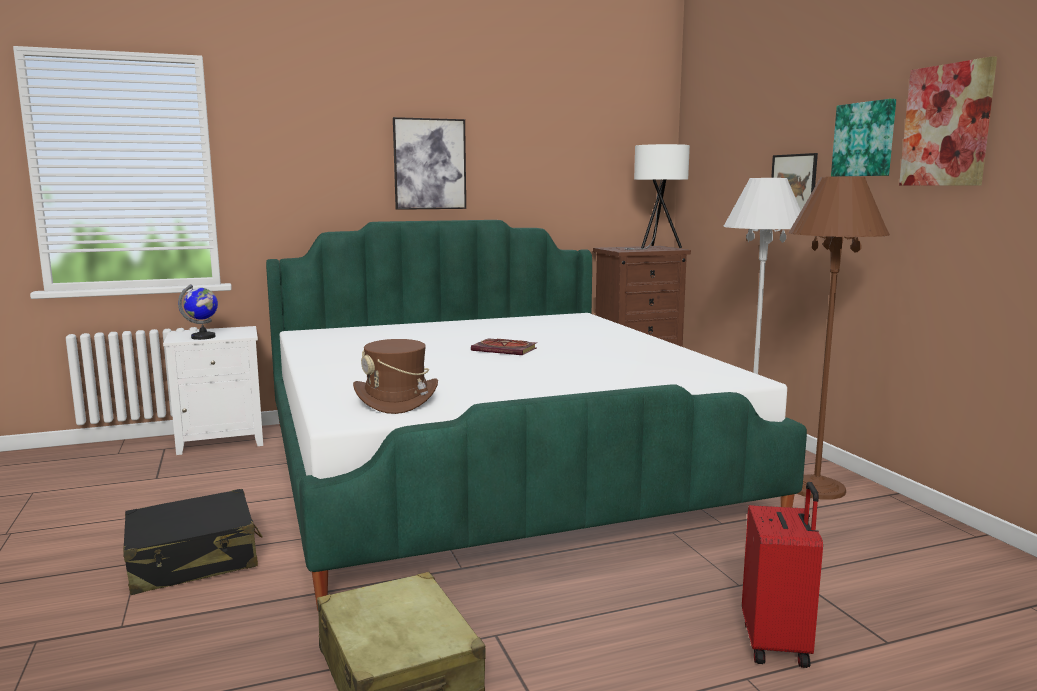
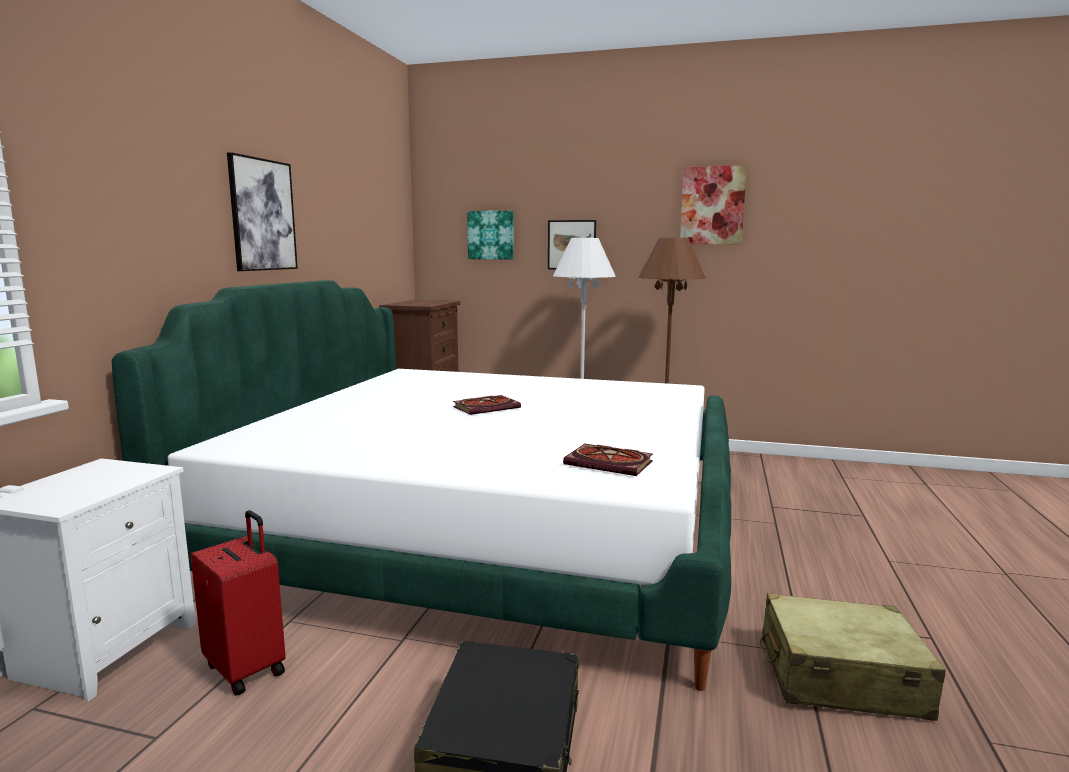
camera: 55 degrees left, 0 degrees up
(203, 337) = (94, 490): globe -> none
(397, 400) = (611, 463): brown hat -> book
(656, 248) = (430, 301): white table lamp -> none
(777, 644) = (853, 539): red suitcase -> red suitcase (247, 668)
(865, 139) = (642, 211): picture -> picture (491, 235)

